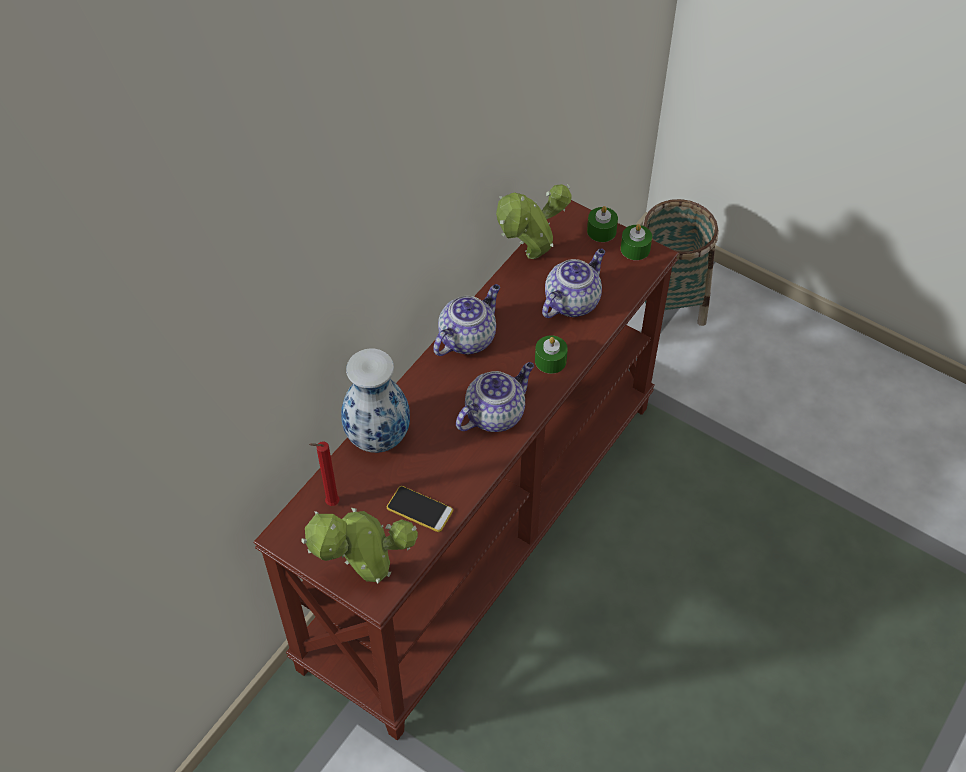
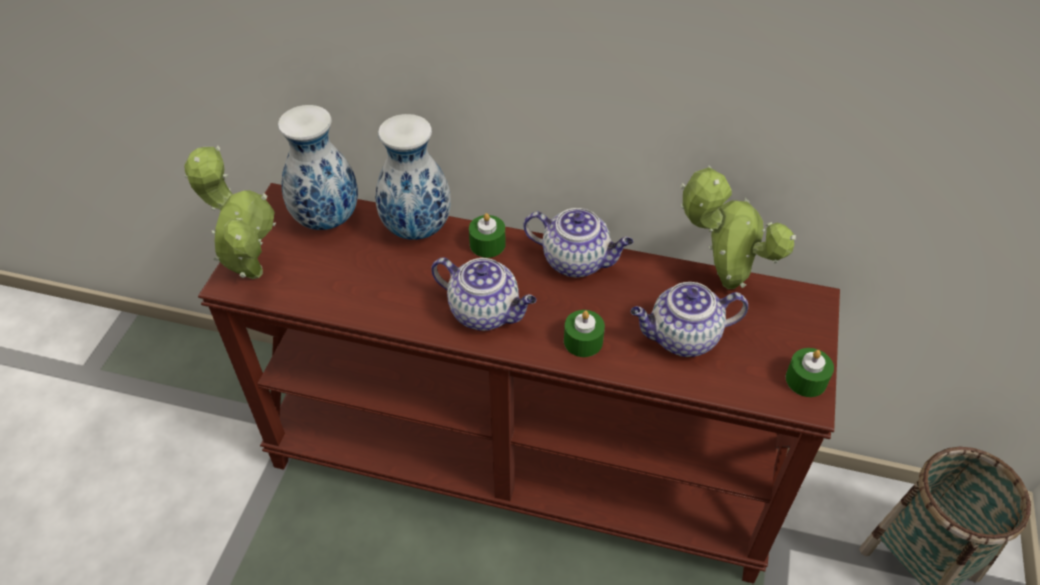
camera: 70 degrees right, 5 degrees down
(330, 503) = (326, 219): red candle -> vase
(419, 509) = (340, 285): phone -> none
(572, 301) = (682, 338): teapot -> teapot turned 150 degrees clockwise
(601, 231) = (810, 338): green candle -> green candle (487, 244)

